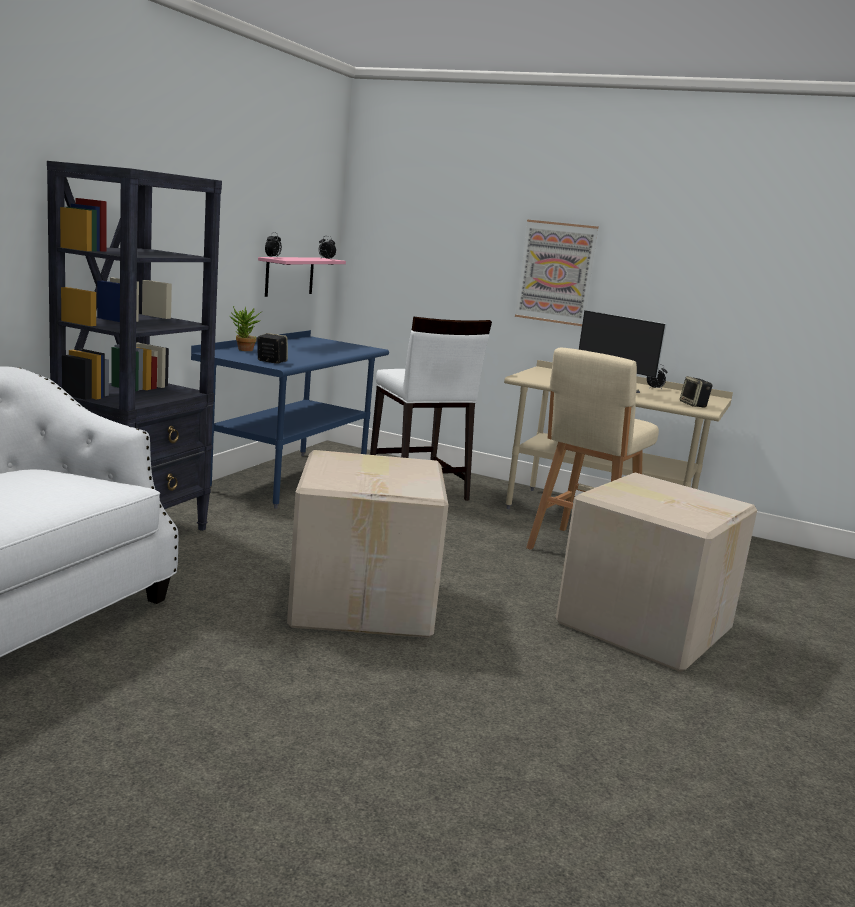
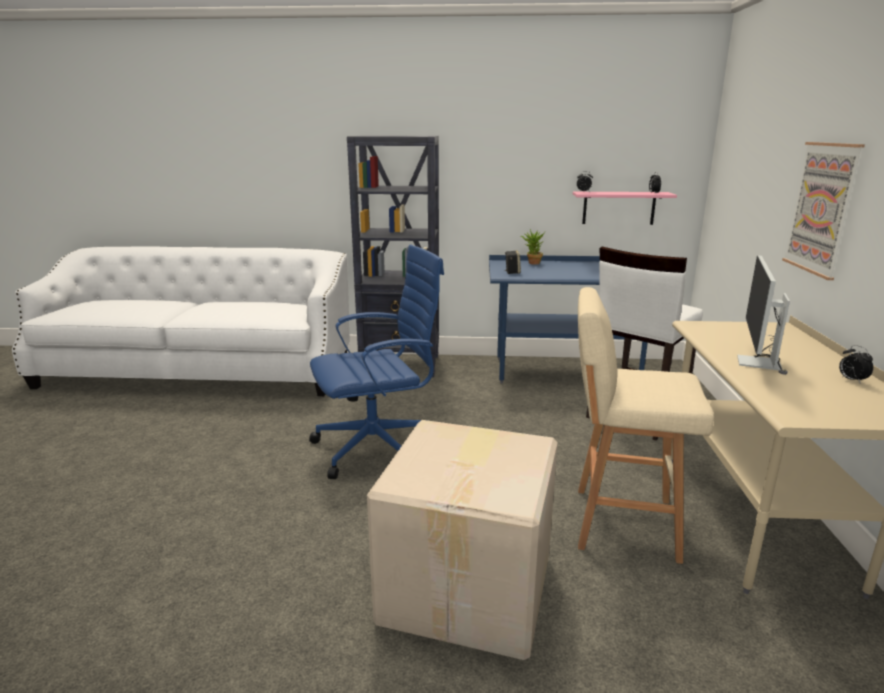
camera: 70 degrees right, 5 degrees up
(365, 602) = (378, 447): cardboard box -> blue office chair
(694, 405) = (803, 408): speaker -> none

